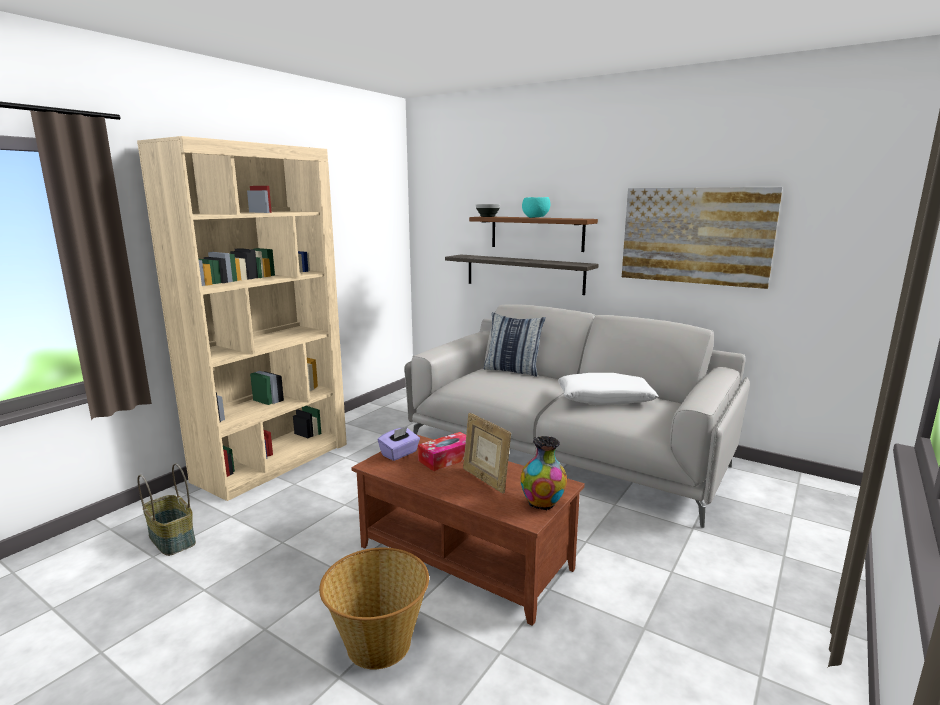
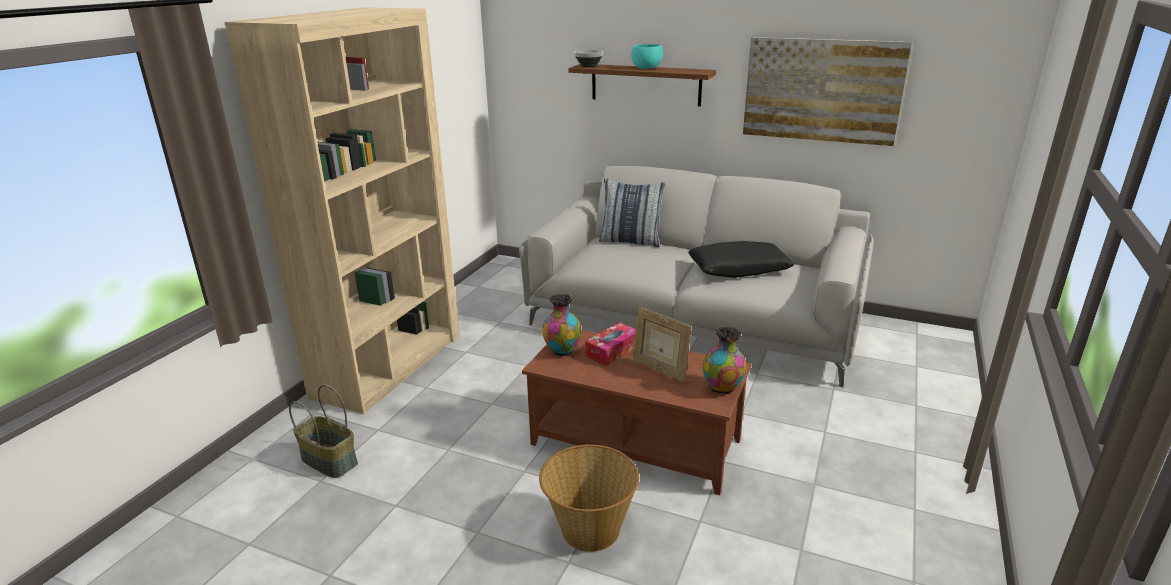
camera: 10 degrees left, 10 degrees up
(399, 454) = (562, 351): purple tissue box -> vase
(524, 273) = (631, 129): shelf -> none
(605, 399) = (739, 269): white pillow -> black pillow

